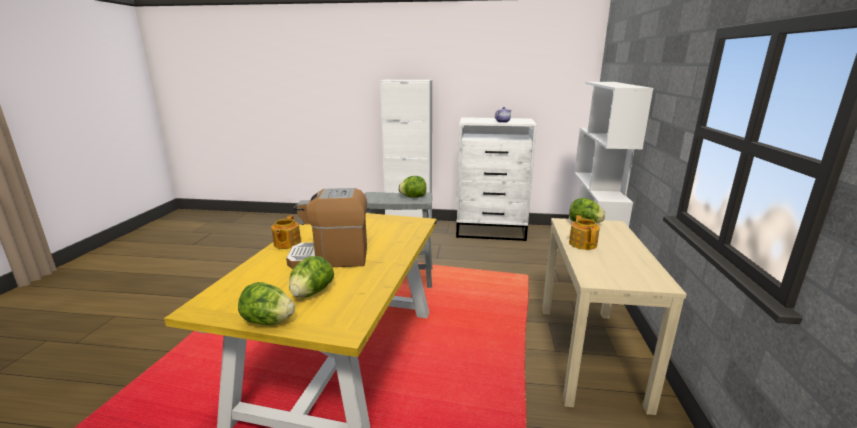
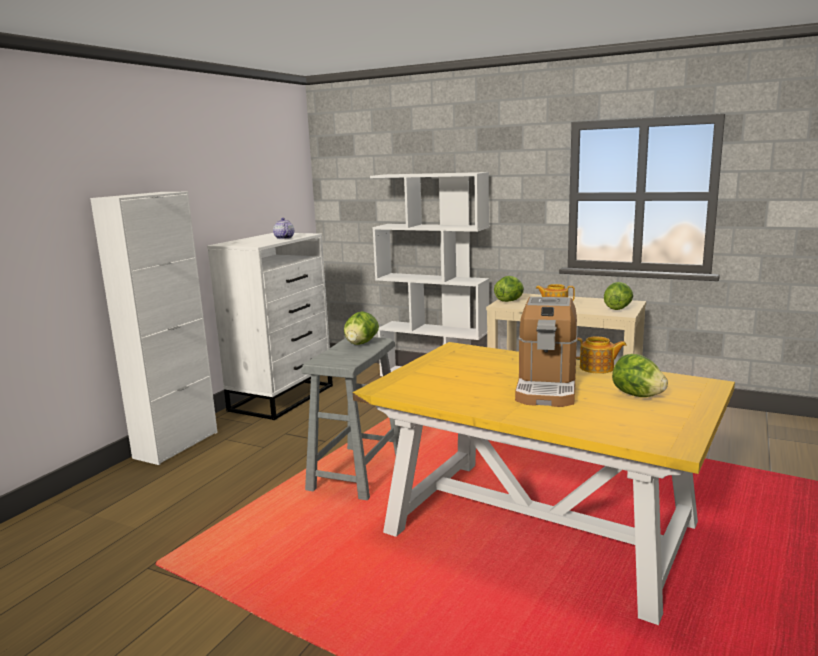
camera: 70 degrees left, 5 degrees down
(268, 321) = (699, 411): lettuce -> lettuce (617, 309)
(286, 244) = (489, 409): teapot -> teapot (597, 368)

